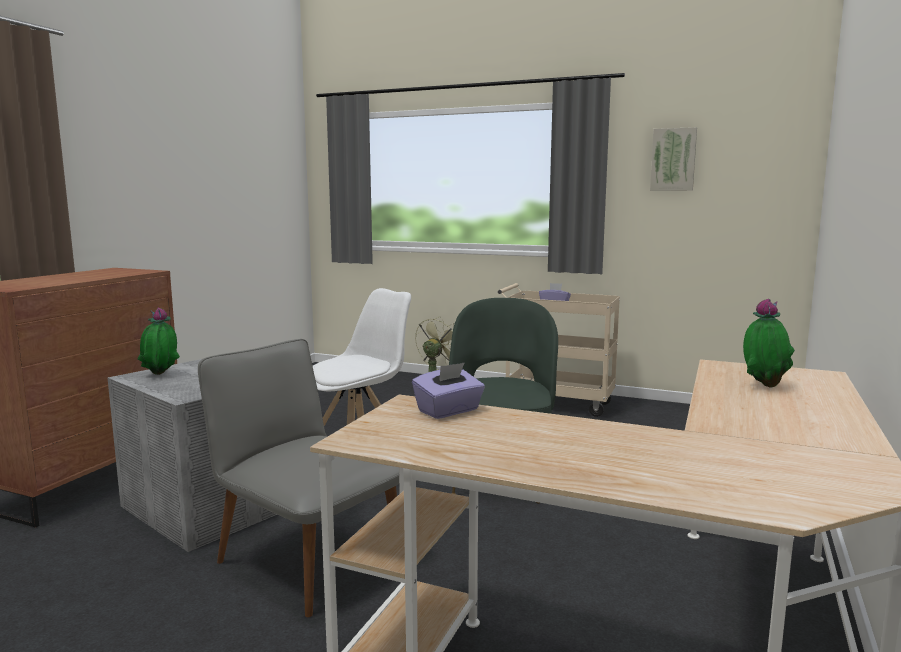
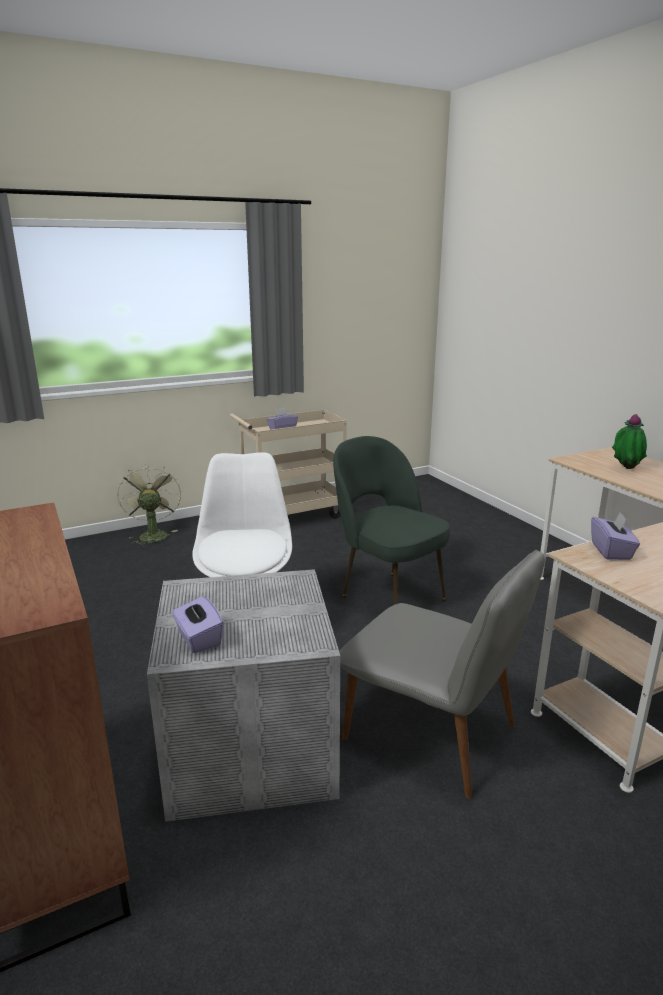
camera: 50 degrees left, 10 degrees up
(160, 375) = (198, 639): potted plant -> purple tissue box
(310, 561) = (429, 732): grey chair -> grey chair turned 135 degrees counterclockwise
(673, 159) = (344, 283): picture -> none

